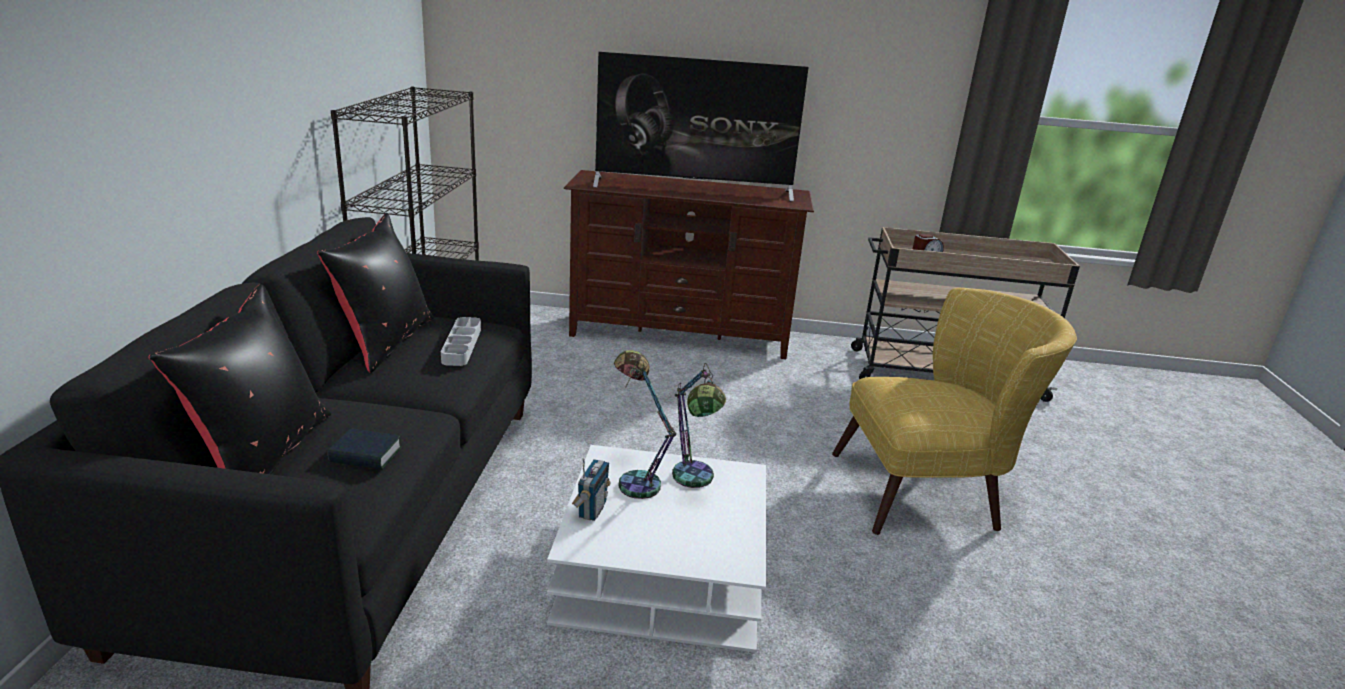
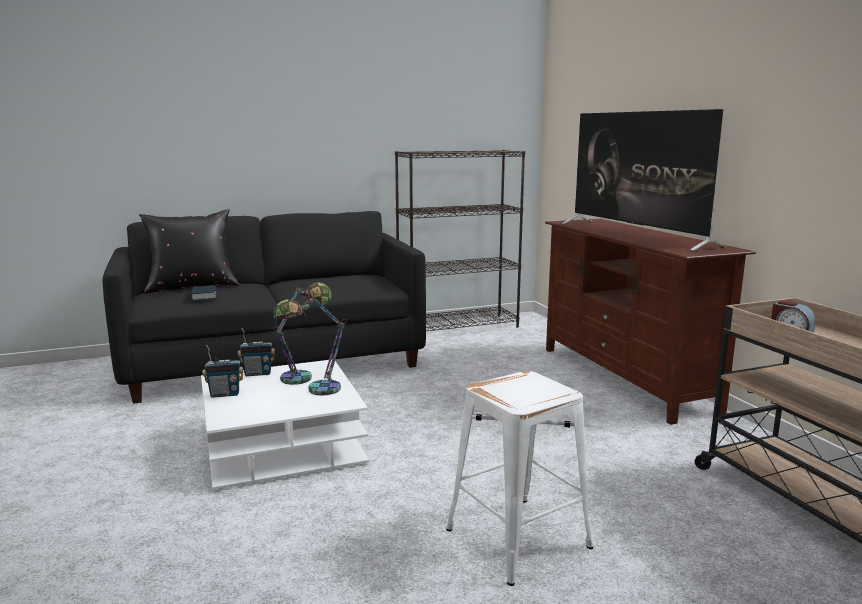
camera: 65 degrees right, 10 degrees down
(386, 341) = (332, 277): black pillow -> none
(462, 345) = (347, 286): grey tray -> none
(649, 550) = (225, 394): none -> radio
(931, 492) = (519, 538): yellow armchair -> white stool

